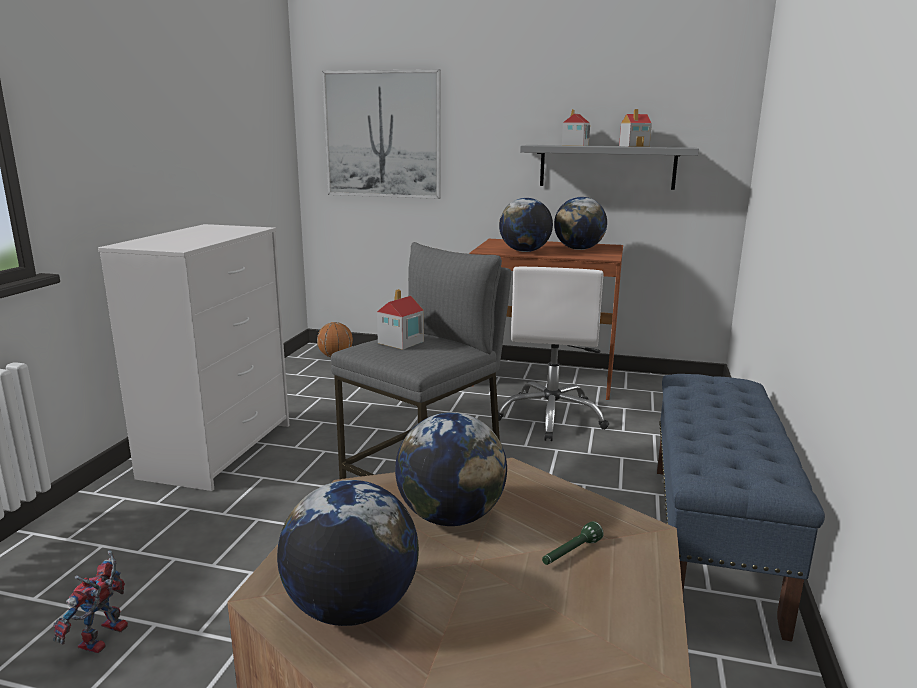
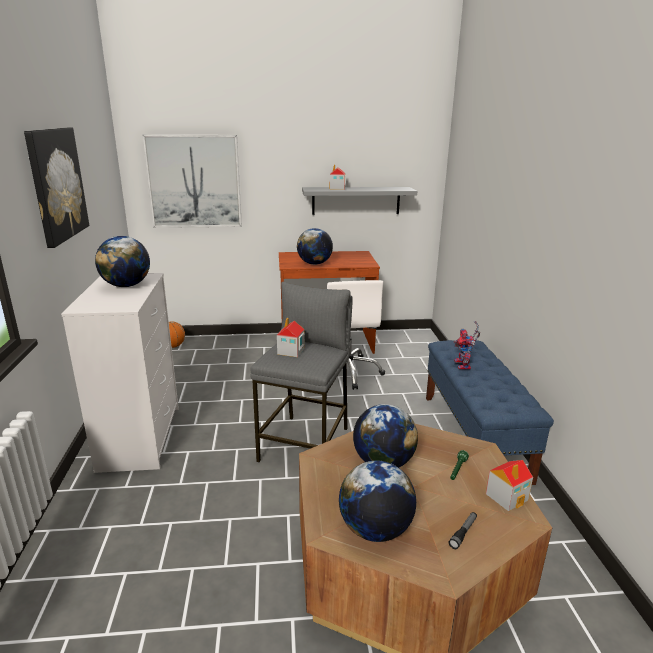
camera: 20 degrees left, 5 degrees up
(103, 641) = (166, 588): toy robot -> toy robot (464, 366)
(154, 100) = (56, 184): none -> picture
(501, 653) = (463, 533): none -> flashlight
(579, 249) = (346, 258): globe -> globe (126, 286)
(634, 146) = (375, 188): toy house -> toy house (507, 497)

